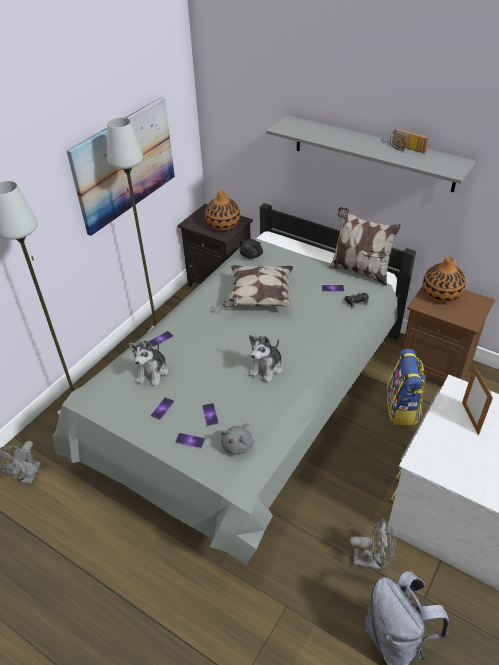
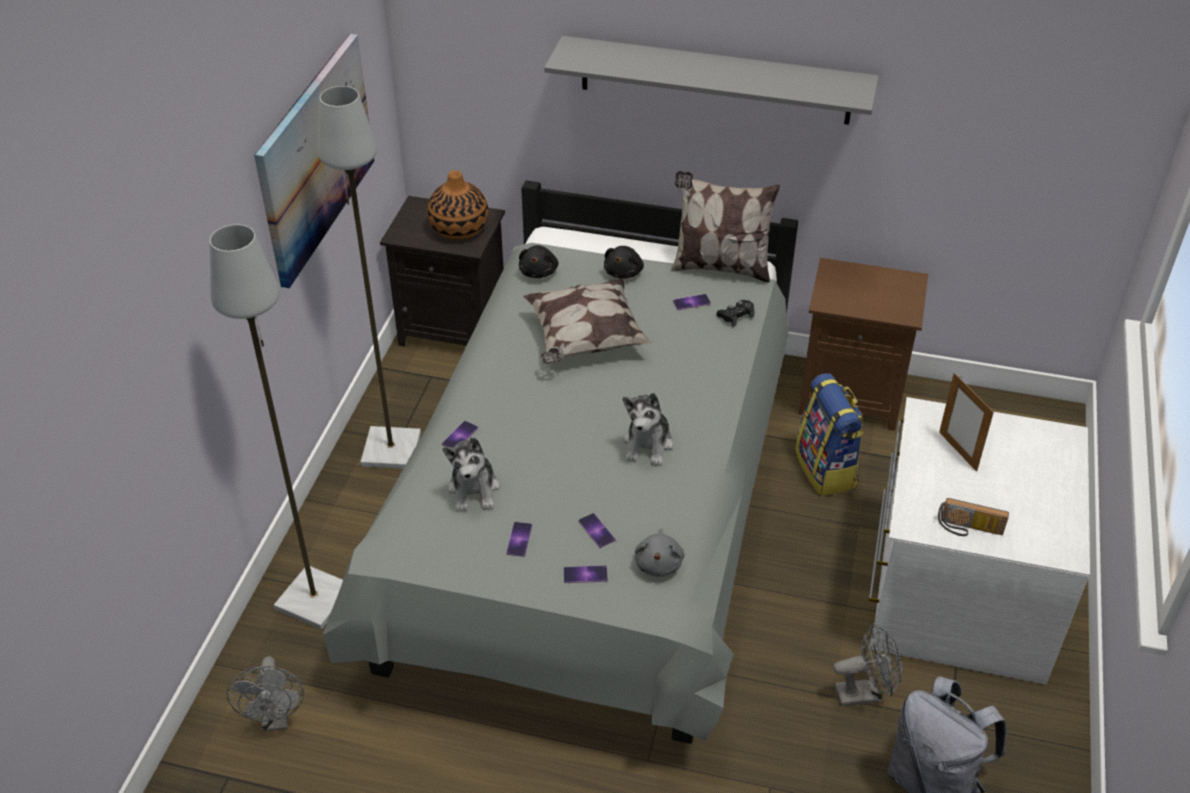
camera: 20 degrees left, 0 degrees up
(300, 264) = (624, 272): none -> black plush toy
(406, 149) = (773, 70): radio -> radio (968, 529)
(441, 294) = (850, 280): vase -> none

